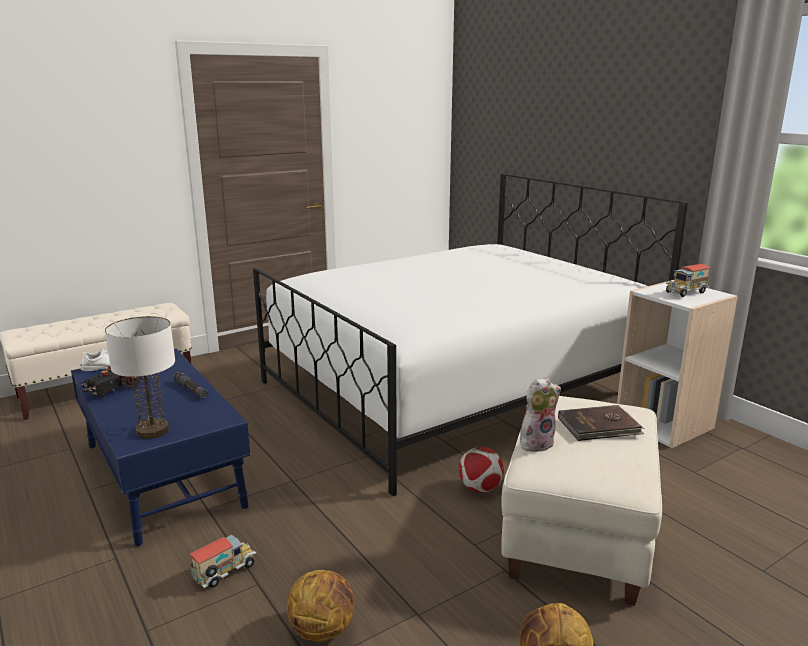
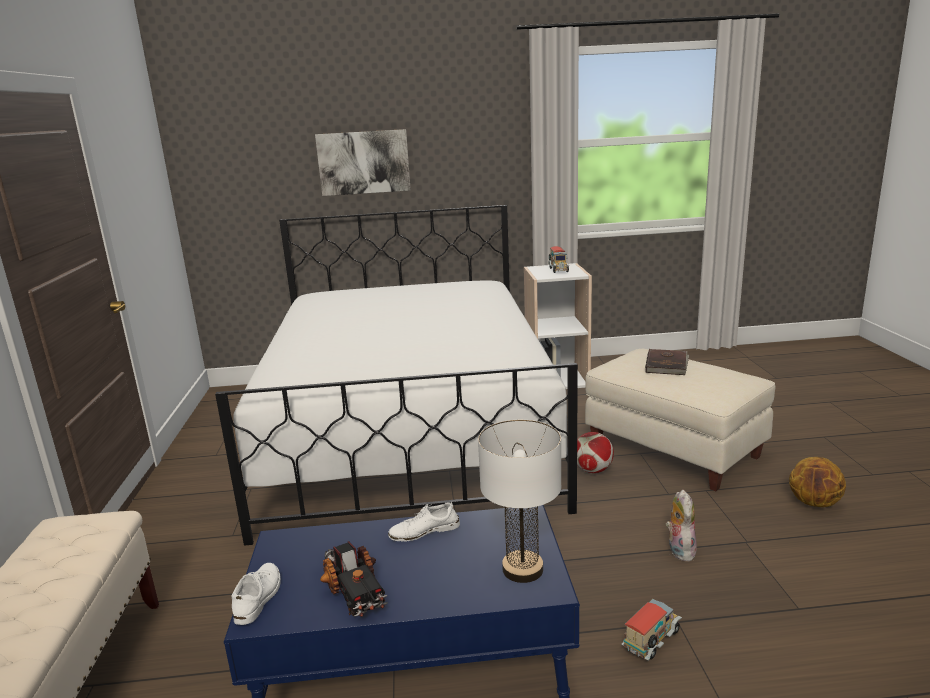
camera: 60 degrees left, 0 degrees up
(191, 390) = (424, 531): black flashlight -> white shoe
(225, 573) = (652, 642): toy truck -> toy truck turned 60 degrees clockwise
(323, 629) = (754, 594): basketball -> none
(536, 443) = (677, 388): plush toy -> plush toy (679, 550)
(569, 131) = (364, 162): none -> picture

